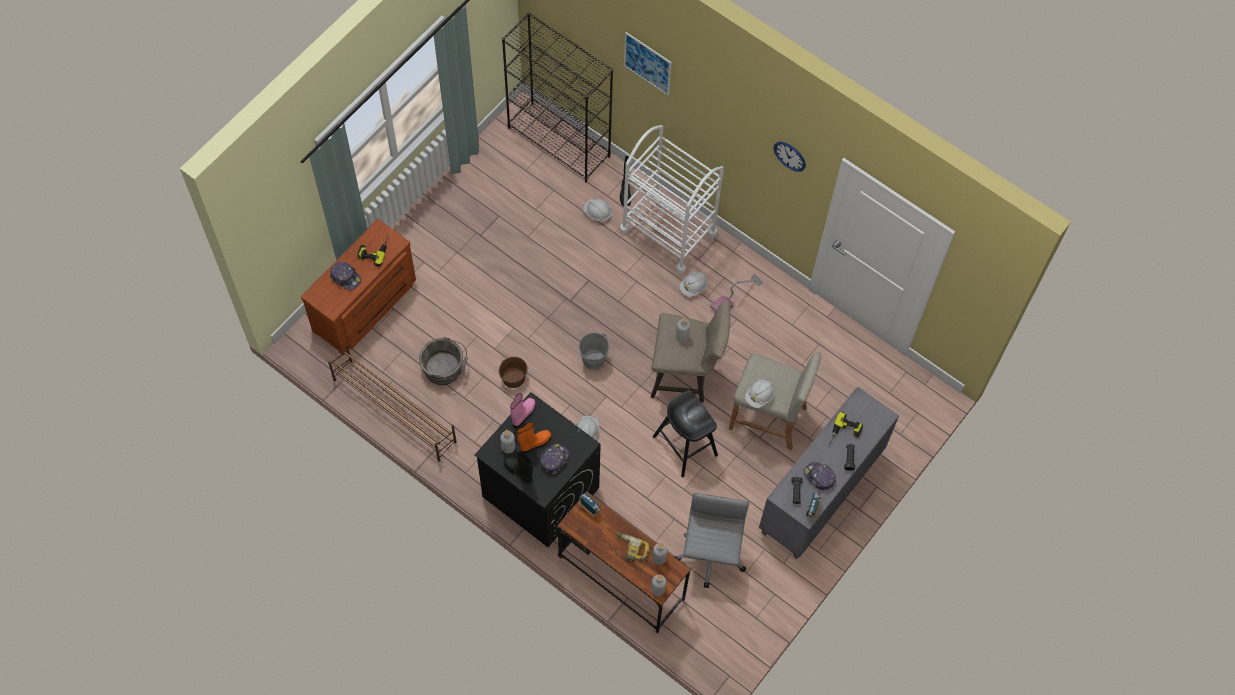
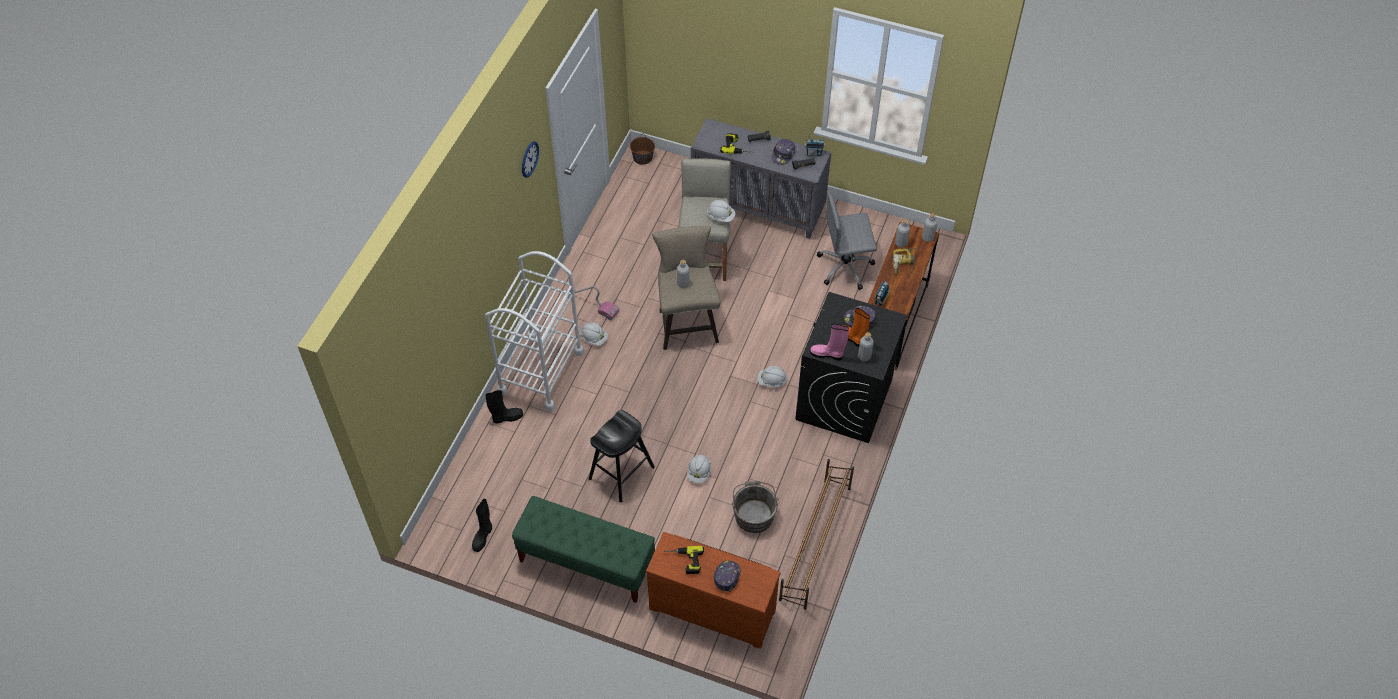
camera: 105 degrees left, 10 degrees down
(449, 220) = (586, 562): none -> green bench
(513, 378) = (741, 453): brown bucket -> brown bucket (642, 158)
(519, 471) = (883, 342): black boot -> black boot (483, 536)
(559, 142) = (461, 490): black bookcase -> none
(595, 361) = (699, 393): grey bucket -> none
(597, 213) = (537, 434): white hard hat -> white hard hat (699, 472)
(647, 63) = (452, 289): picture -> none
(685, 446) = (754, 307): black stool -> black stool (621, 473)

